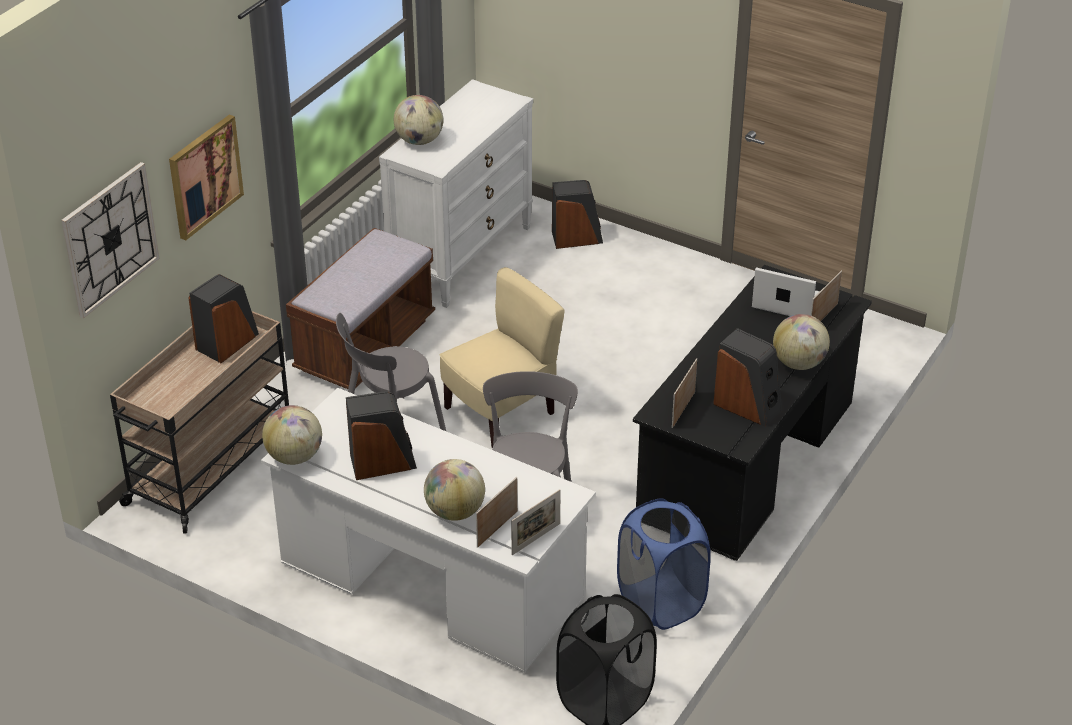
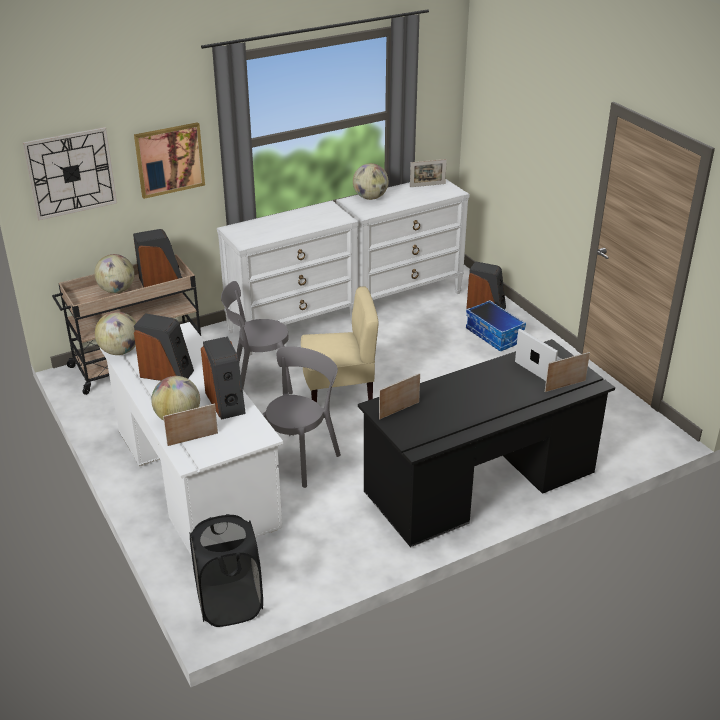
camera: 30 degrees right, 5 degrees down
(365, 345) = (293, 327): brown bench -> white dresser
(536, 539) = (210, 455): picture frame -> picture frame (427, 185)
(617, 272) = (494, 335): none -> storage box
(660, 602) = (331, 554): blue laundry basket -> none
(747, 406) = (449, 424): speaker -> speaker (226, 402)
(799, 363) = (516, 410): globe -> globe (117, 290)

